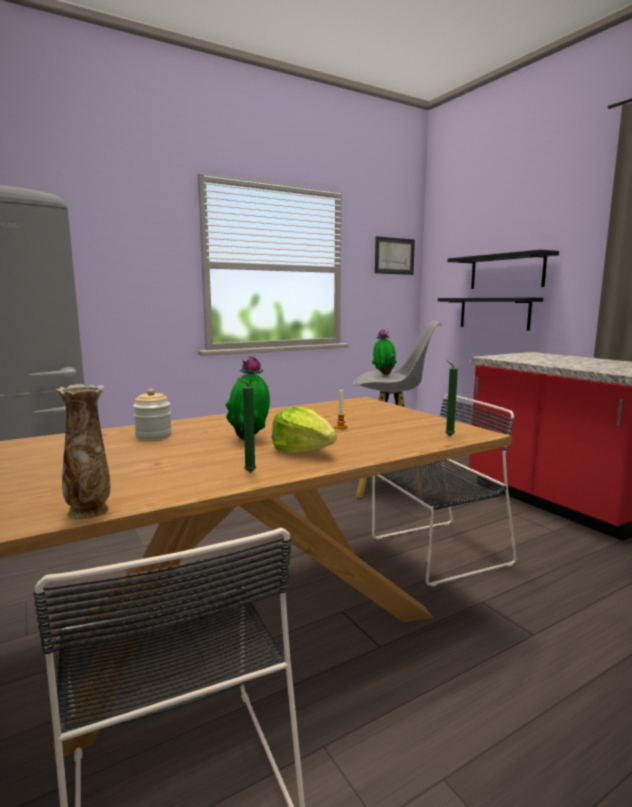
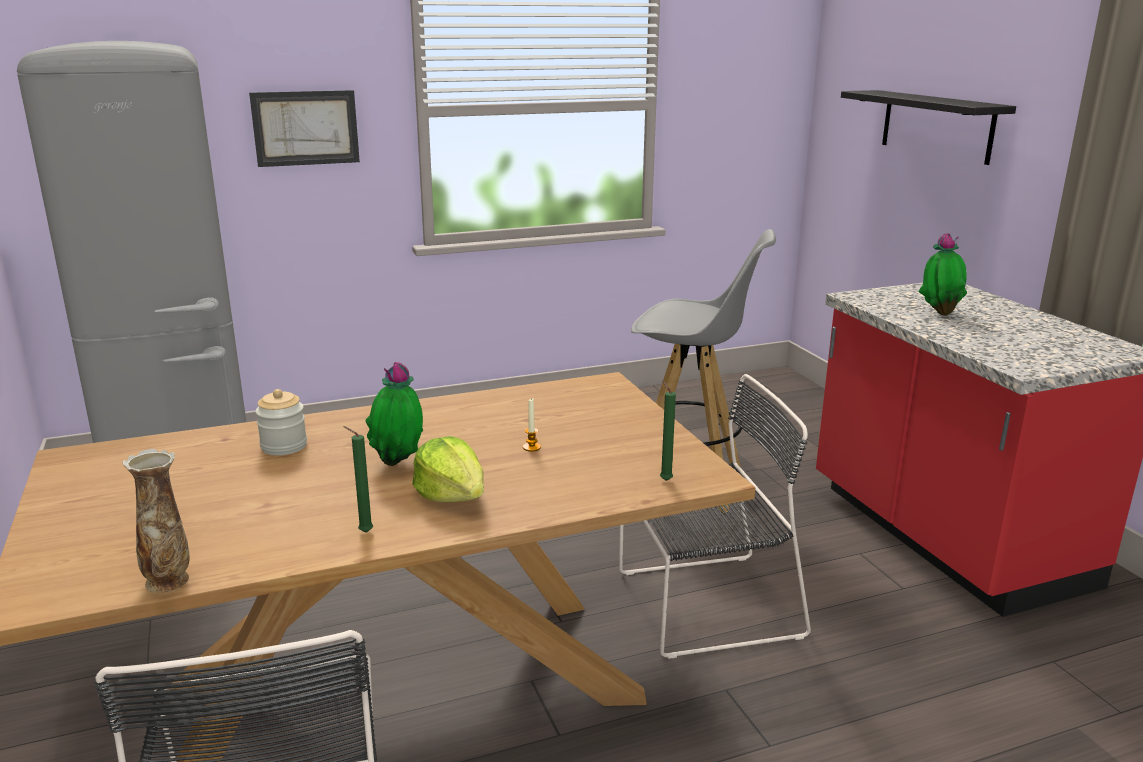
camera: 10 degrees right, 10 degrees up
(384, 374) = (686, 310): potted plant -> potted plant (939, 313)
(394, 256) = (759, 73): picture -> picture (305, 128)
(494, 313) = (912, 194): black shelf -> none

